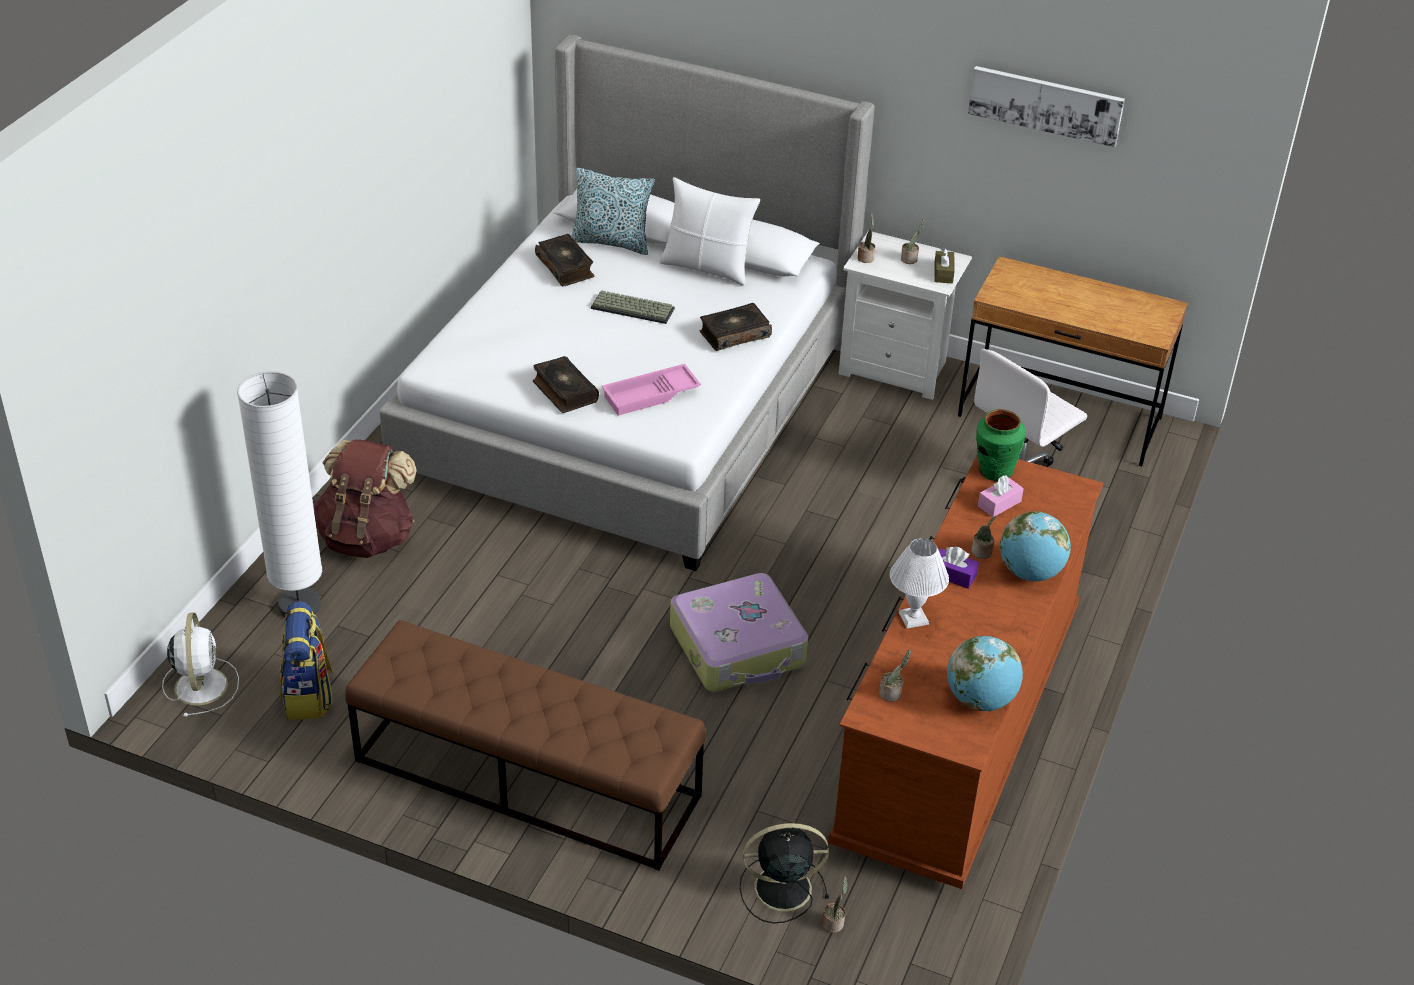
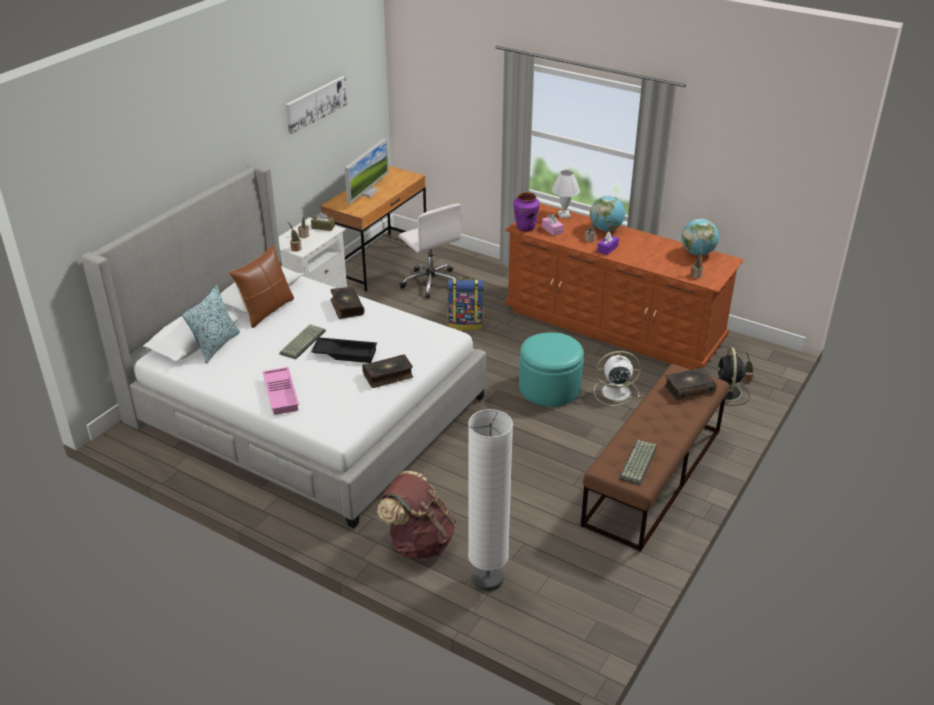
camera: 80 degrees left, 5 degrees down
(201, 684) = (565, 634): white fan -> white fan (614, 392)
(309, 696) = (580, 574): backpack -> backpack (465, 324)
(421, 673) = (639, 463): none -> keyboard
(565, 267) = (238, 367): book -> book (688, 388)
(613, 348) = (345, 353): none -> black tray
(650, 396) = (403, 342): pink tray -> pink tray (282, 394)
(707, 267) = (266, 310): white pillow -> brown pillow
(739, 647) = (549, 388): suitcase -> turquoise ottoman
(914, 618) = (640, 263): white table lamp -> white table lamp (564, 214)
(995, 471) = (525, 227): green vase -> purple vase
(1067, 296) = (368, 192): none -> monitor

